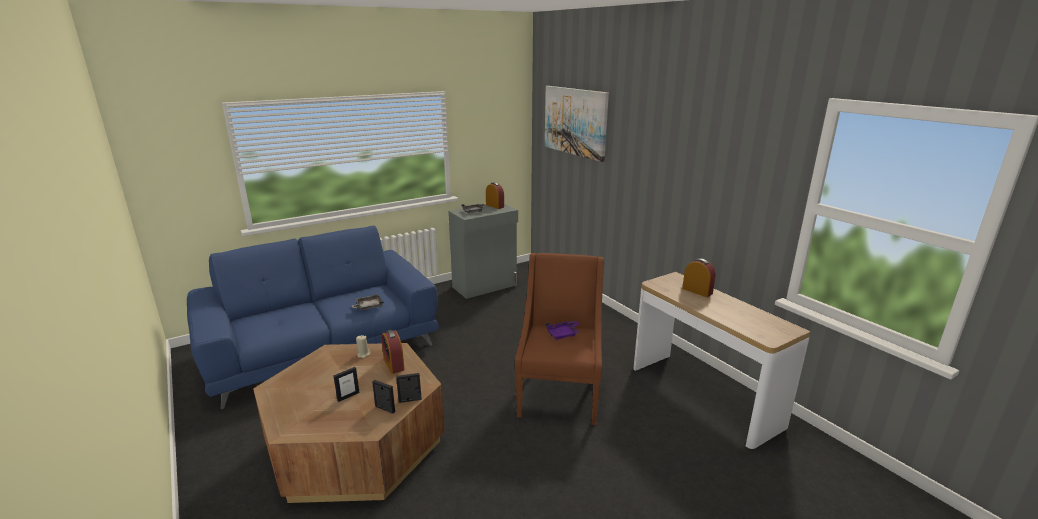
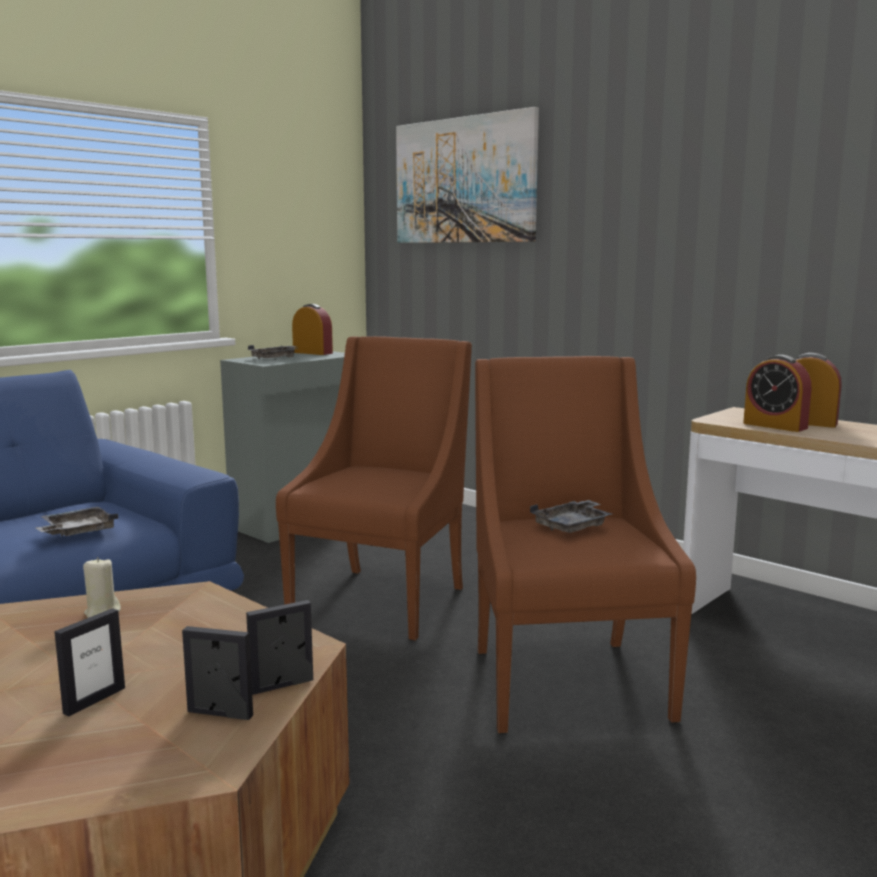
camera: 15 degrees left, 10 degrees down
(393, 364) = (196, 622): alarm clock -> alarm clock (775, 426)
(502, 339) = (382, 599): none -> brown armchair
(563, 334) = (573, 526): purple tray -> grey tray

